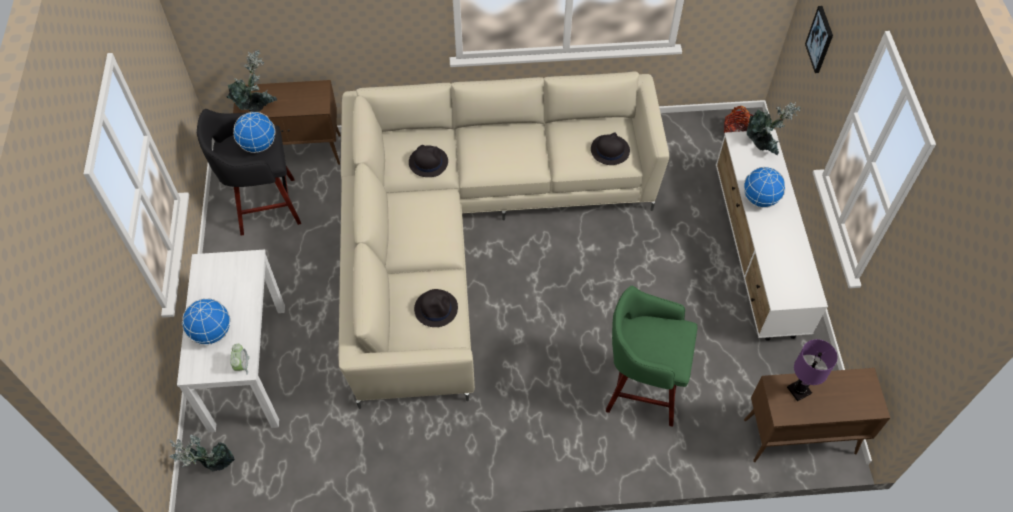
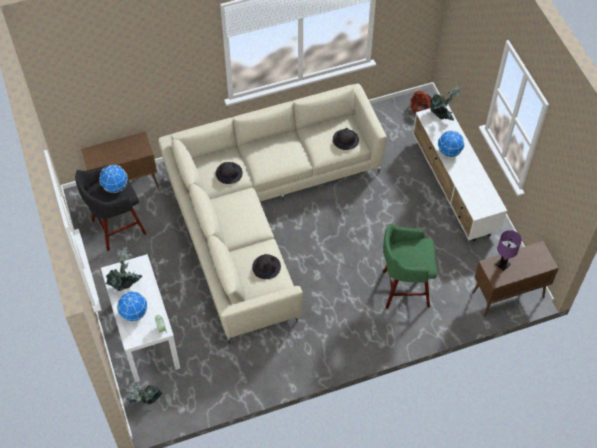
camera: 15 degrees left, 0 degrees up
(256, 106) = (101, 160): potted plant -> potted plant (125, 283)
(820, 39) = (465, 43): picture -> none

